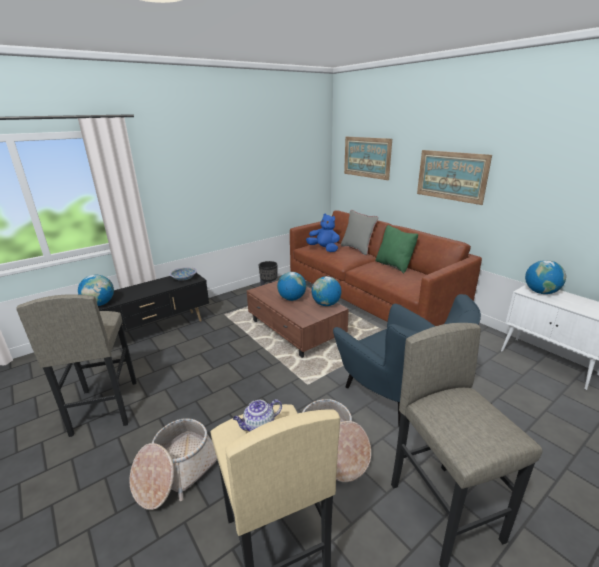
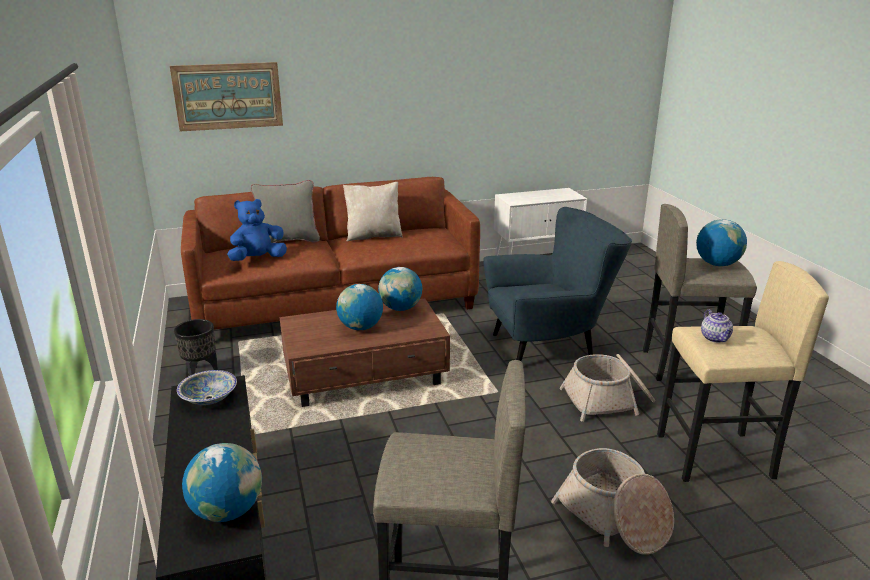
camera: 70 degrees left, 0 degrees up
(394, 265) = (373, 236): green pillow -> beige pillow
(451, 176) = (384, 102): picture -> none
(540, 292) = (520, 198): globe -> globe (717, 264)

